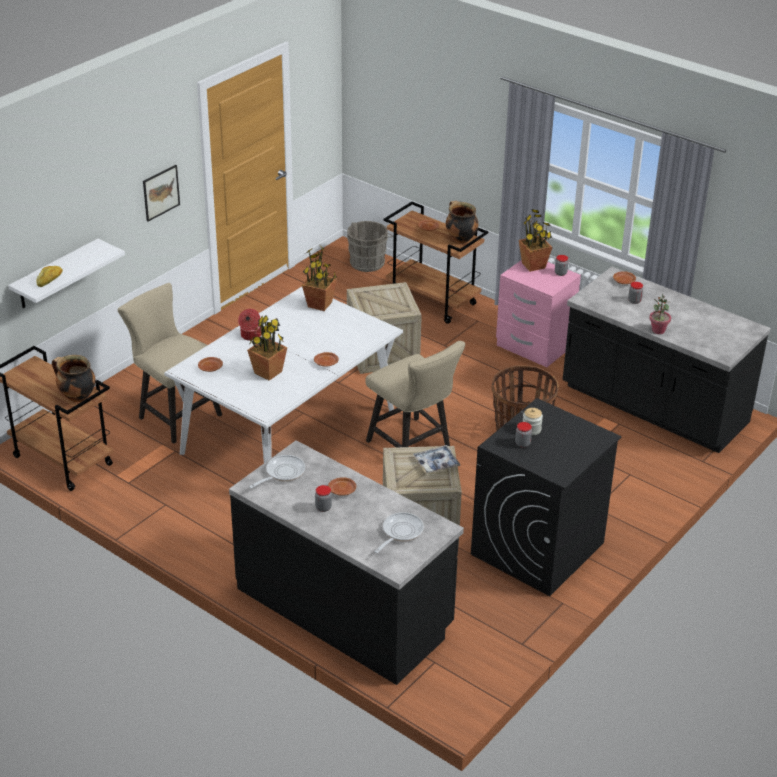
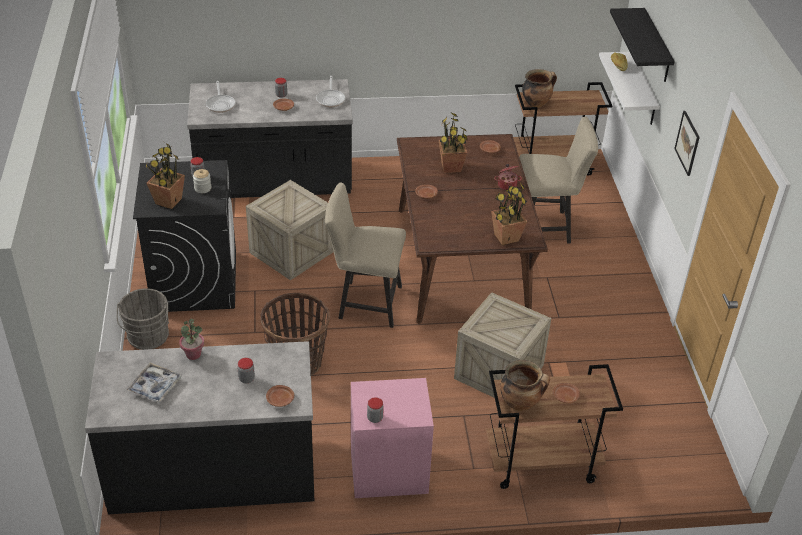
camera: 135 degrees right, 5 degrees up
(58, 215) = (656, 46): none -> black shelf
(289, 430) = (462, 262): white dining table -> brown dining table
(368, 262) = (665, 474): grey bucket -> grey bucket (148, 338)
(436, 463) = (284, 214): tray -> tray (155, 386)
(533, 265) = (410, 411): potted plant -> potted plant (168, 201)

